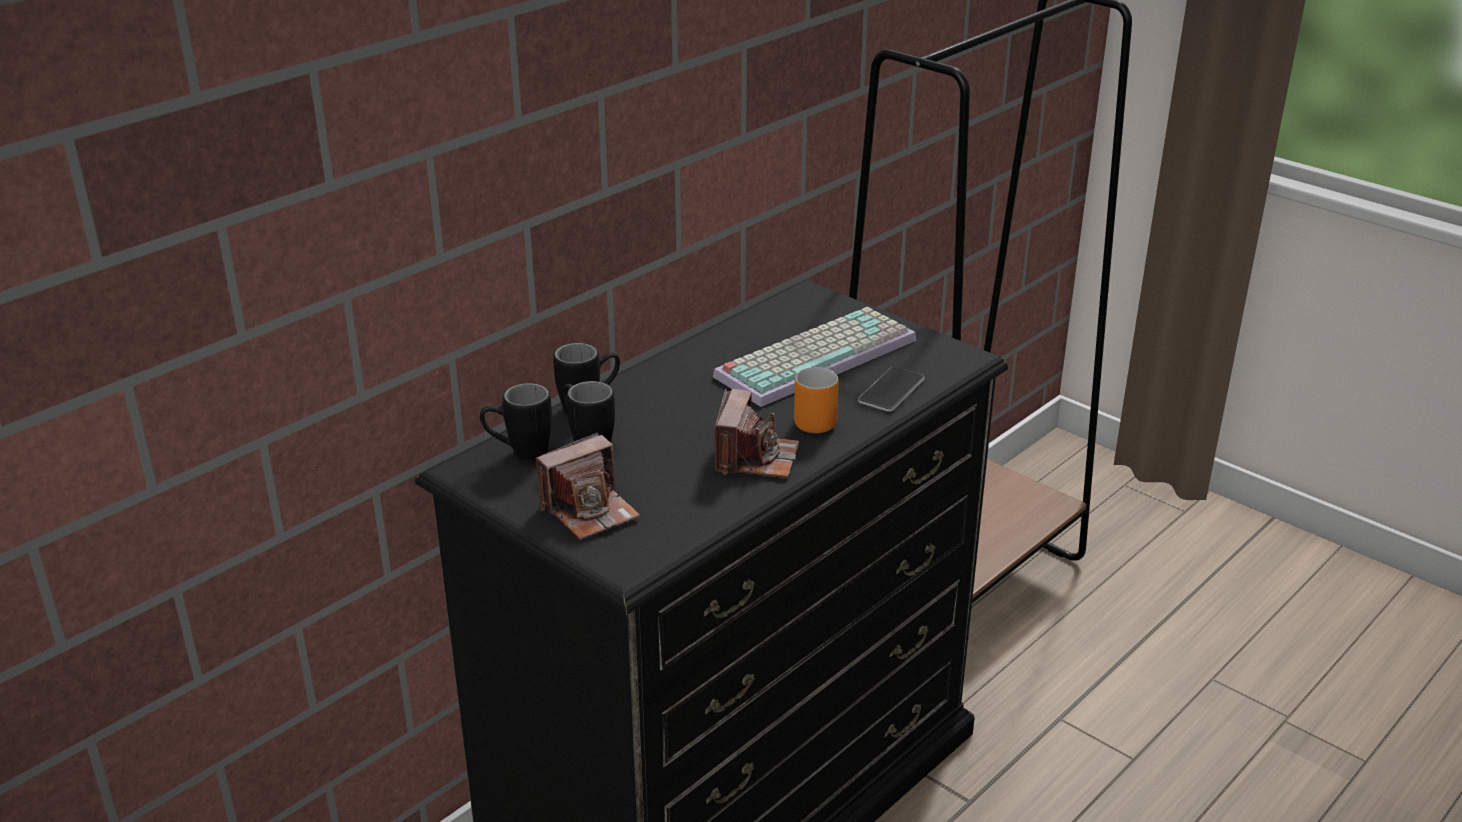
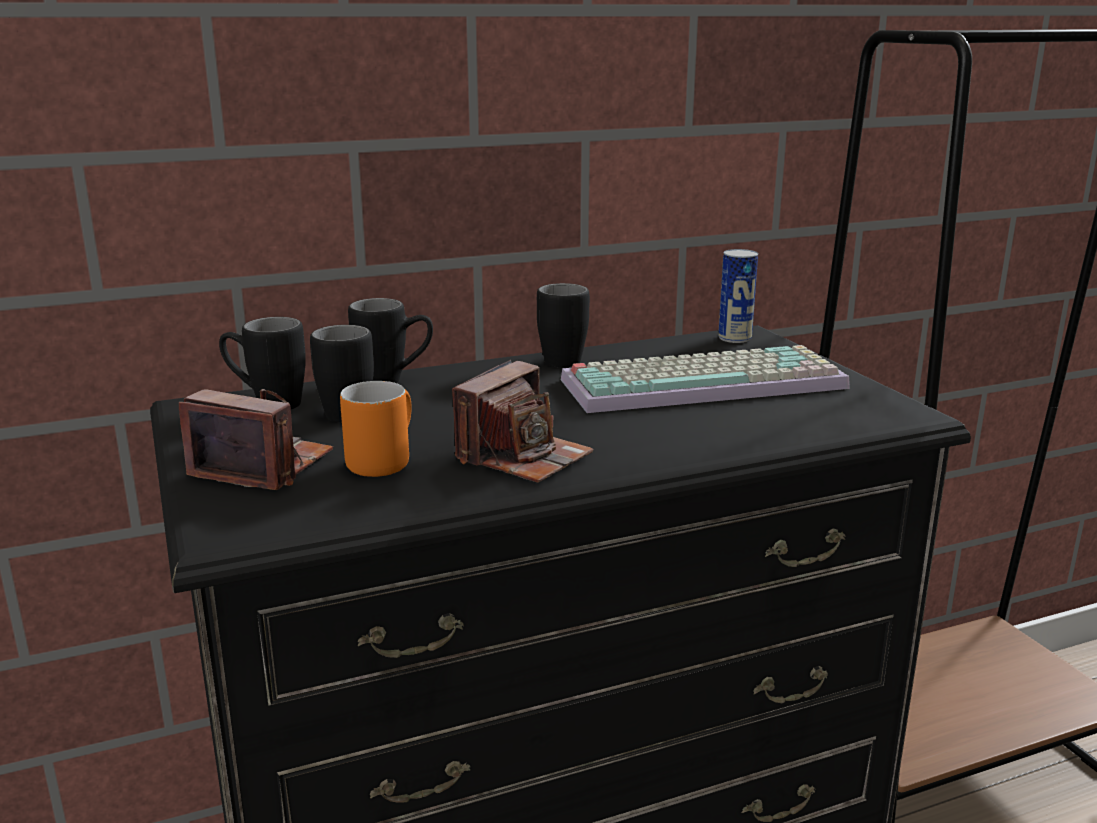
camera: 25 degrees right, 10 degrees down
(590, 511) = (263, 466): camera -> camera turned 150 degrees counterclockwise
(697, 351) = (568, 358): none -> black mug
(801, 301) = (734, 338): none -> can
(810, 419) = (636, 434): orange mug -> orange mug (381, 460)
(891, 391) = (772, 427): phone -> none

